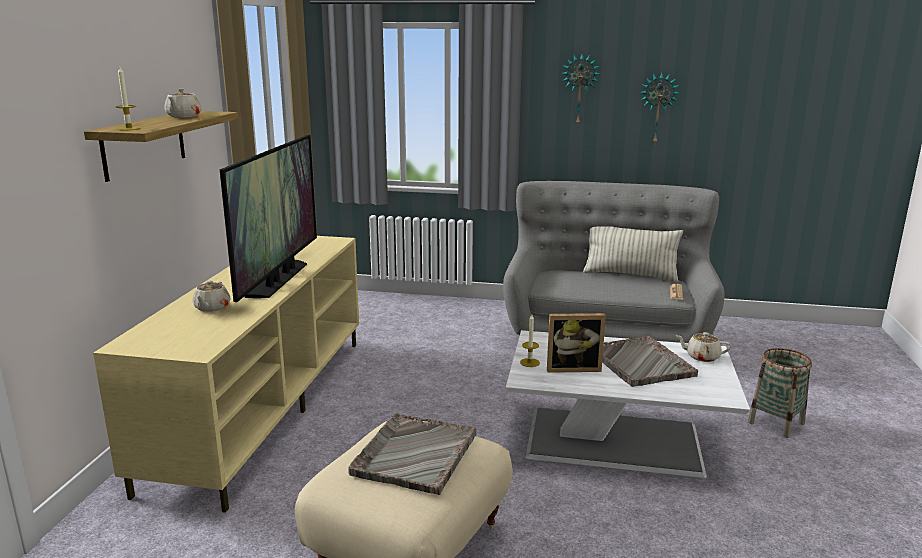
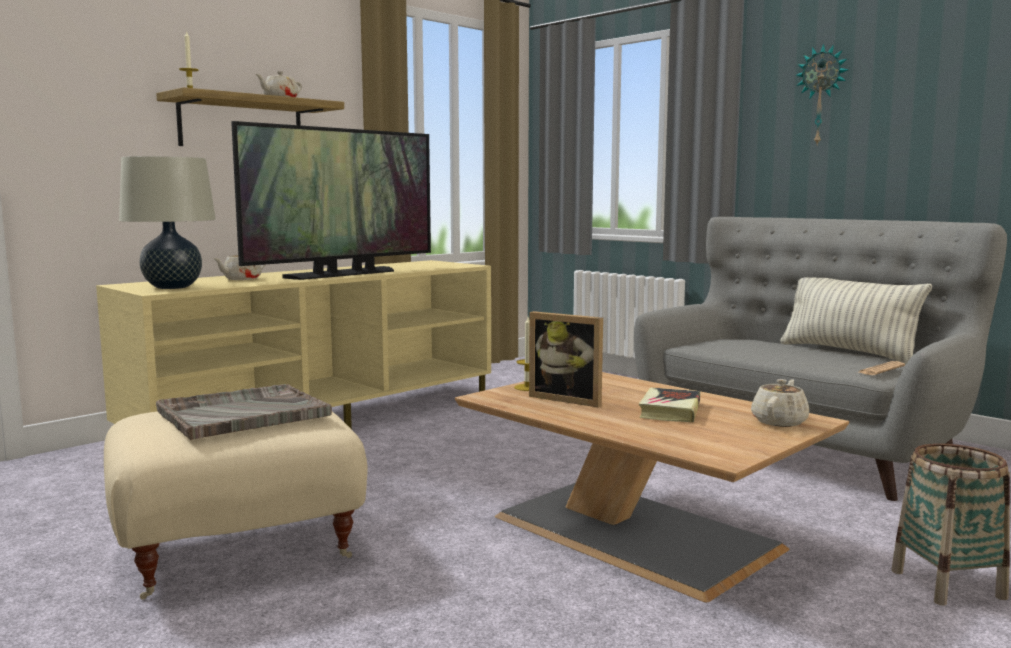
camera: 35 degrees right, 10 degrees down
(190, 339) = (172, 287): none -> beige table lamp
(617, 441) = (640, 533): white coffee table -> brown coffee table
(640, 363) = (670, 411): grey tray -> book
(658, 108) = (936, 112): wall clock -> none
(701, 357) = (779, 421): beige teapot -> beige teapot turned 75 degrees clockwise

